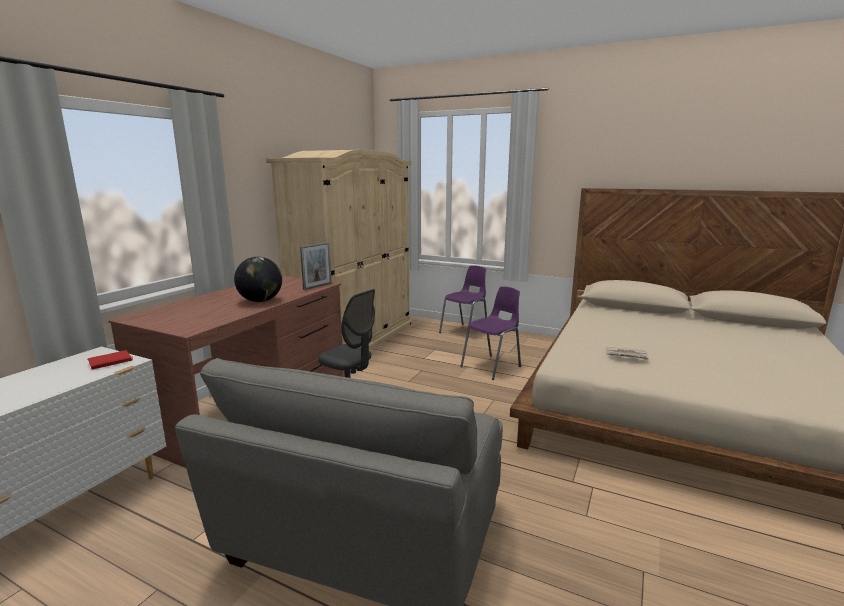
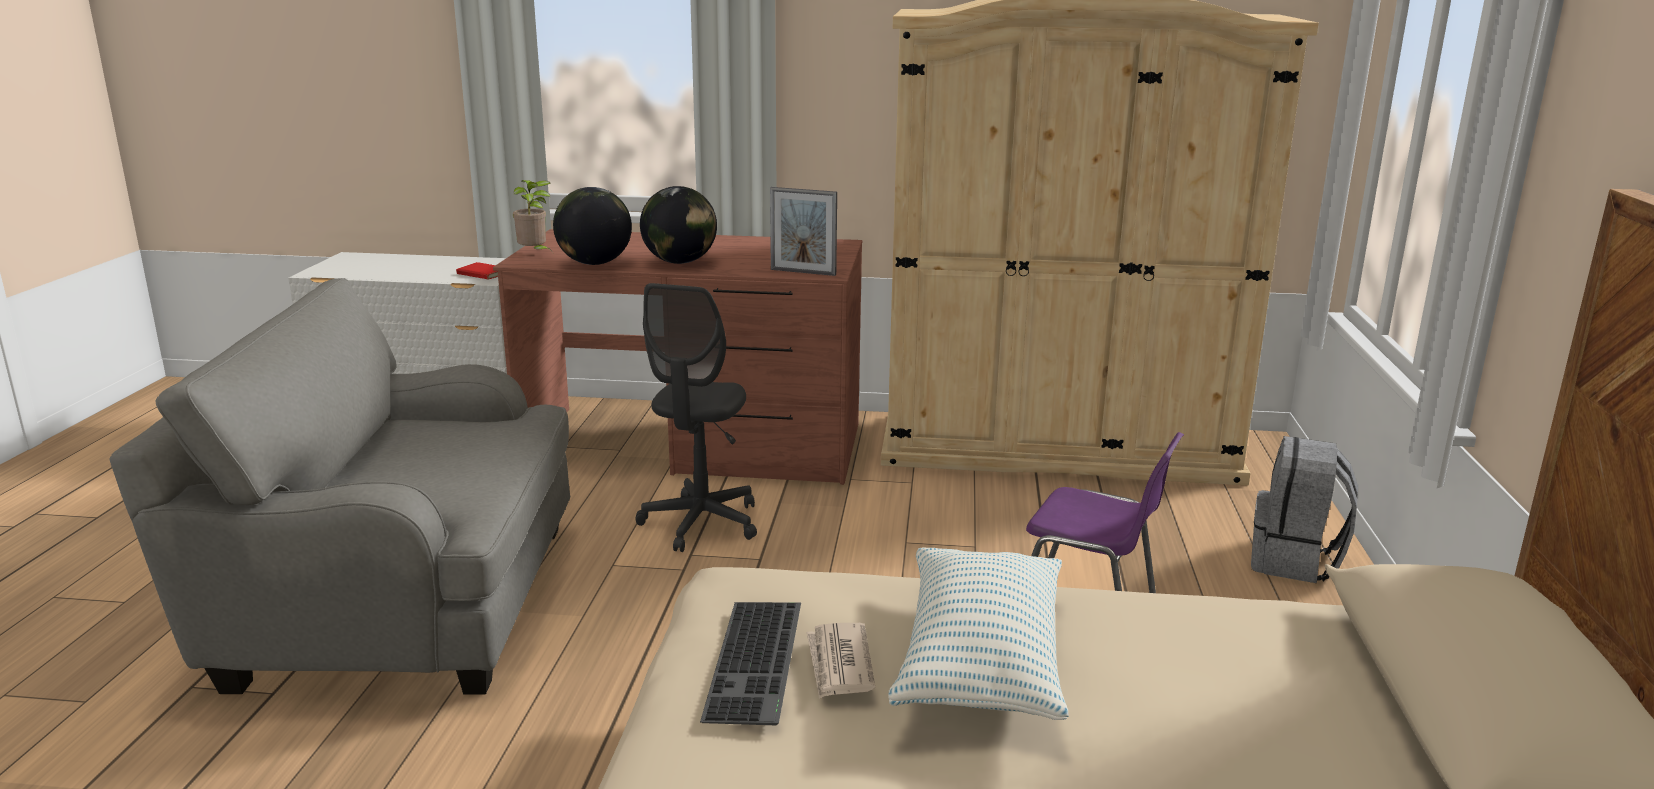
camera: 70 degrees right, 5 degrees up
(174, 326) = (534, 254): none -> potted plant
(229, 315) = (595, 263): none -> globe
(465, 331) = (1295, 562): purple chair -> grey backpack
(618, 340) = (980, 661): none -> pillow
(625, 366) = (758, 661): none -> keyboard

